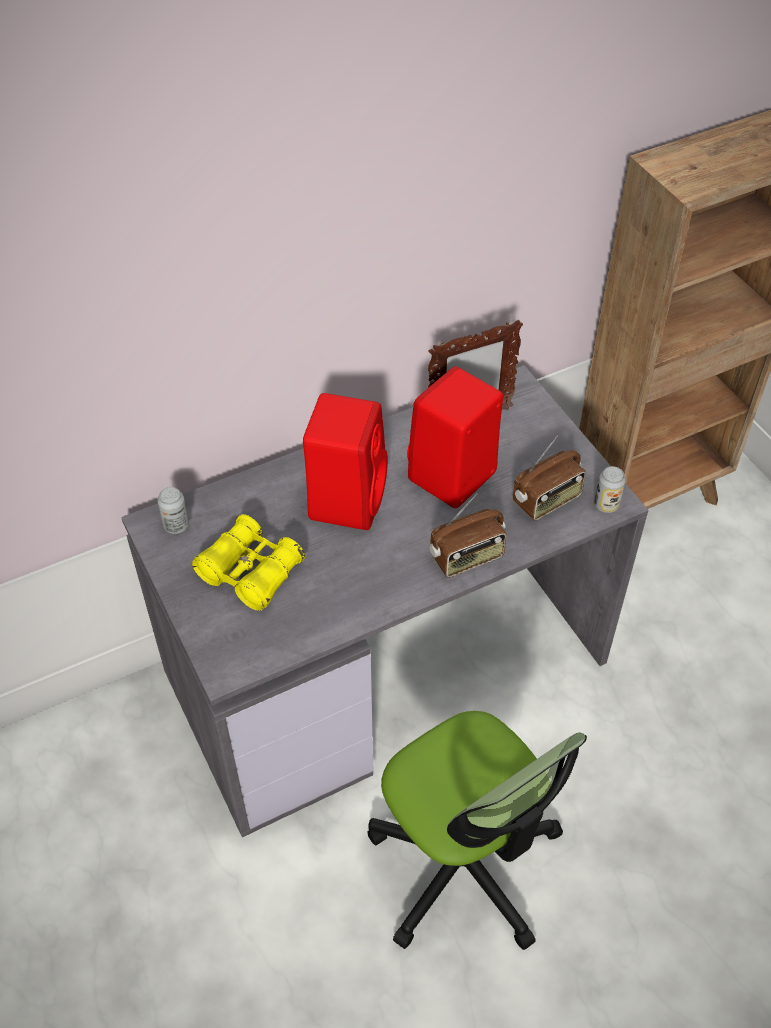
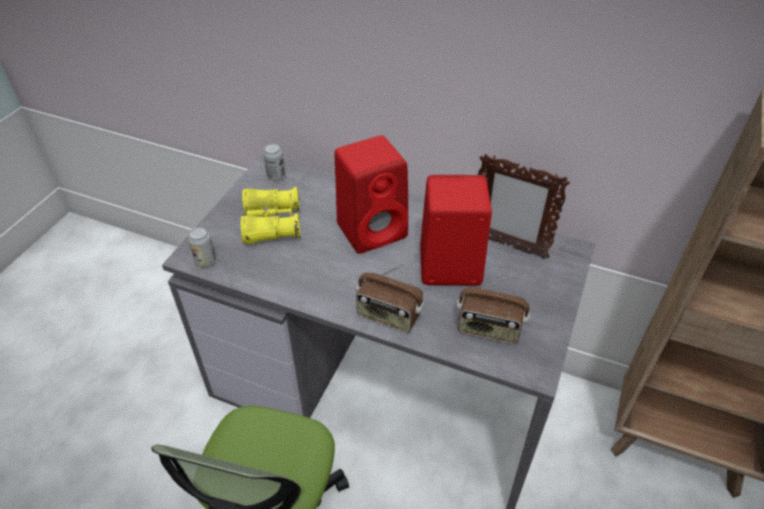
camera: 50 degrees right, 5 degrees down
(606, 505) = (526, 366): can -> can (205, 261)

